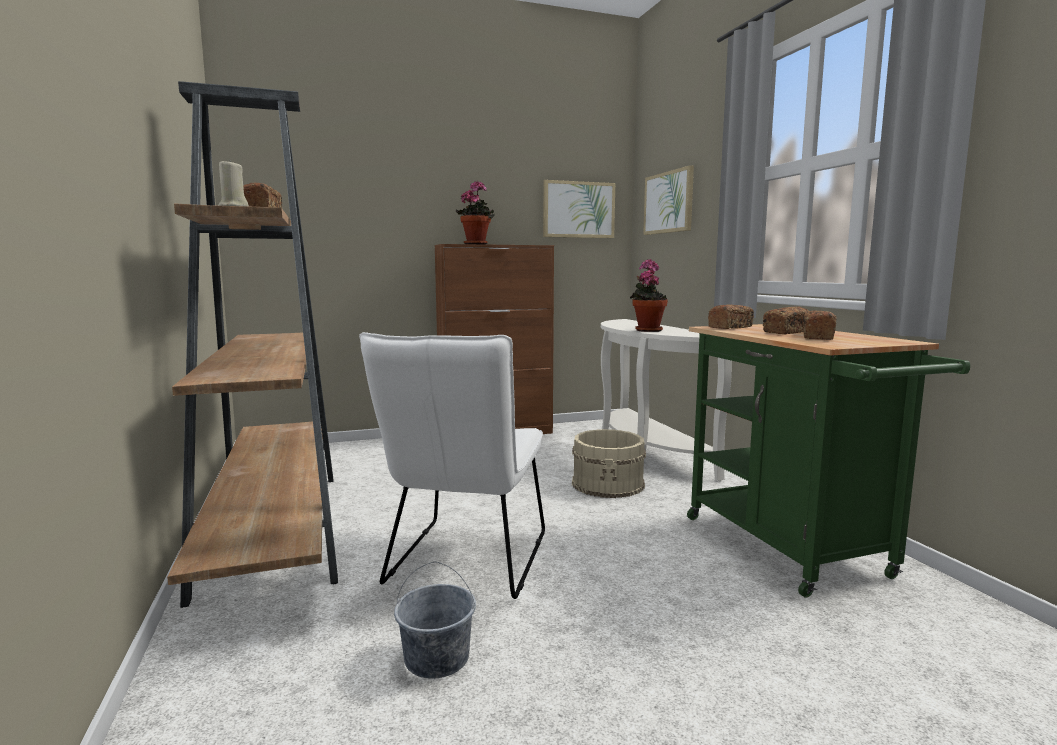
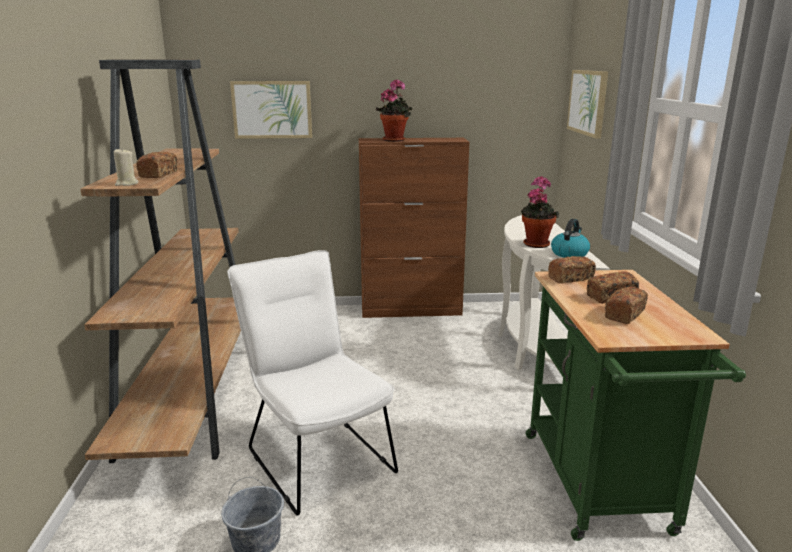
camera: 15 degrees right, 10 degrees up
(465, 563) = (316, 455): white chair -> white chair turned 120 degrees clockwise
(578, 210) = (504, 99): picture -> picture (272, 109)
(608, 484) = (479, 385): beige bucket -> none
(687, 333) = (569, 253): none -> kettle

